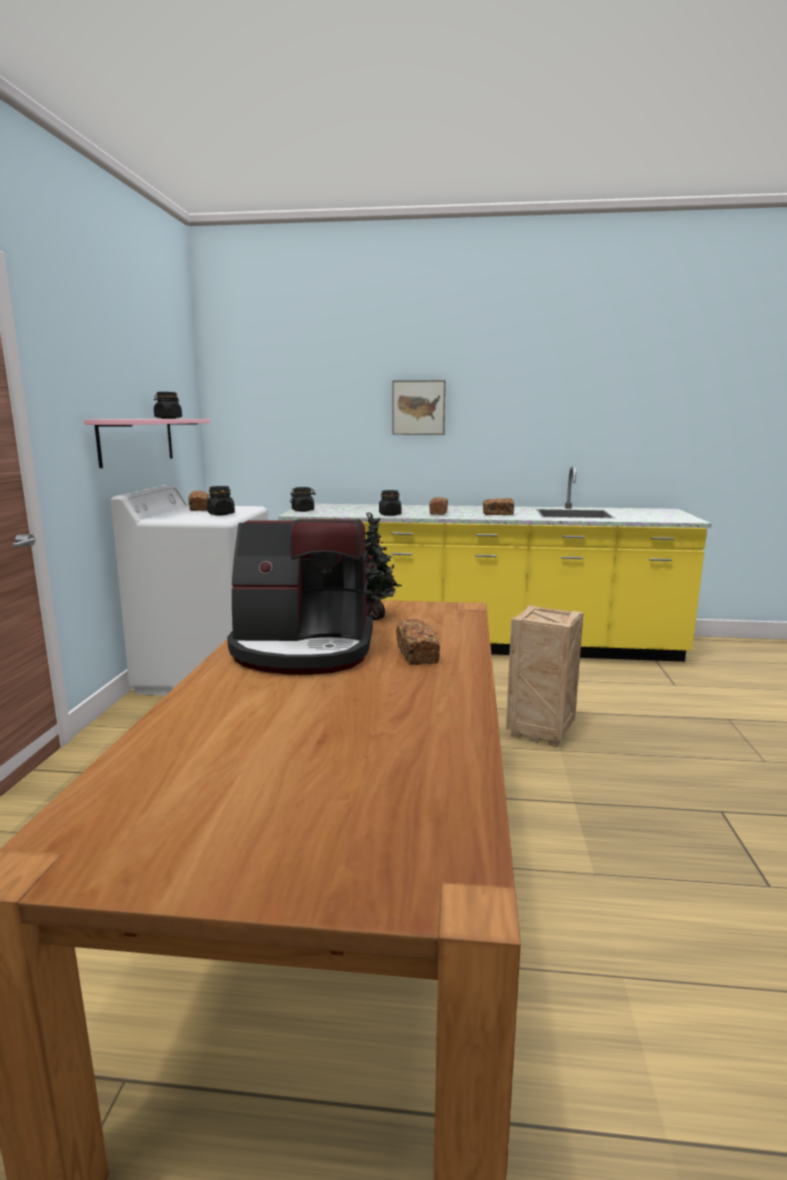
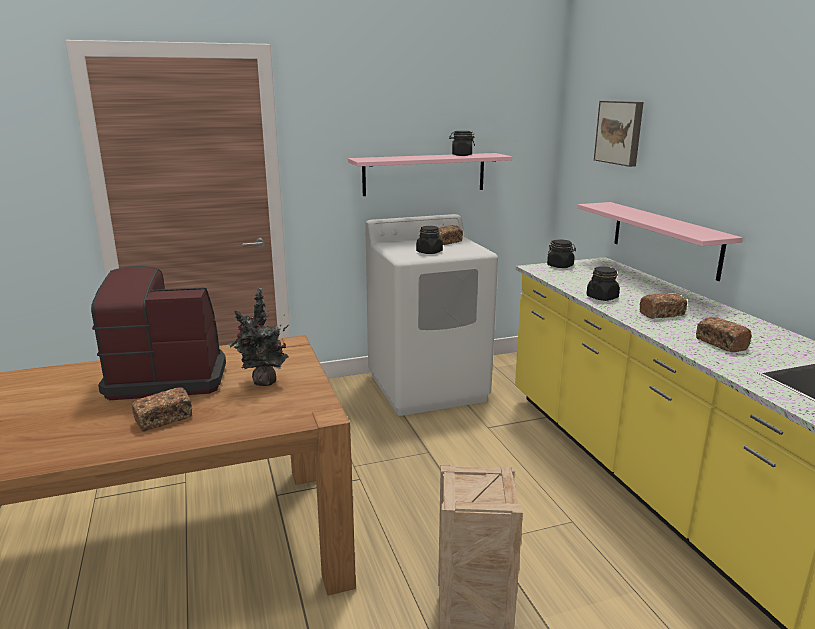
camera: 65 degrees right, 5 degrees up
(303, 650) = (167, 377): coffee machine -> coffee machine turned 105 degrees clockwise
(368, 472) = (665, 239): none -> pink shelf
(418, 407) = (728, 164): picture -> picture (620, 132)

